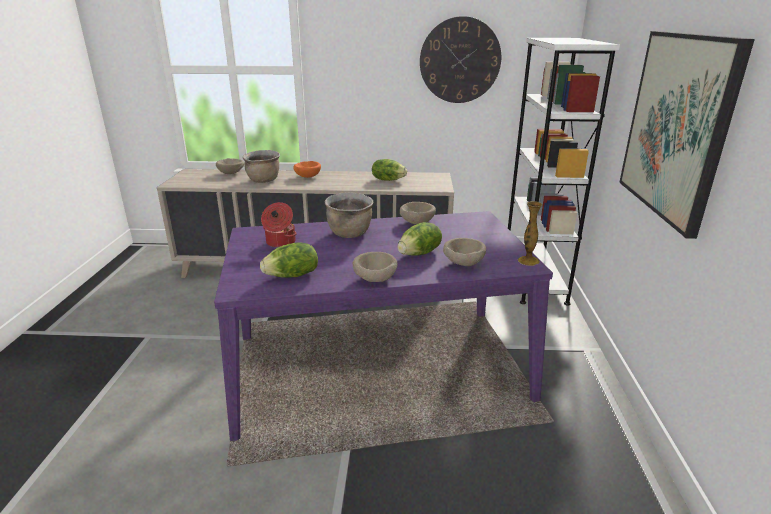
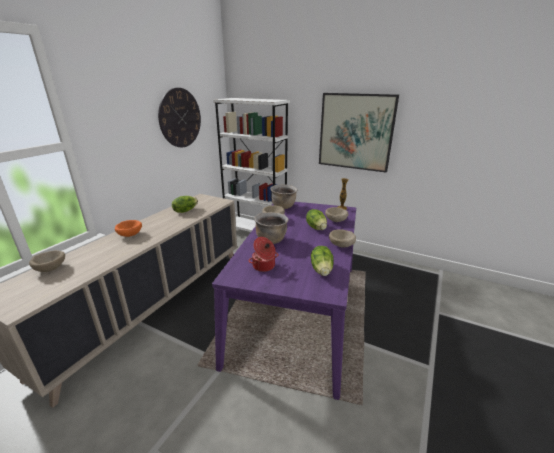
camera: 65 degrees left, 0 degrees up
(264, 180) = (106, 255): brown cooking pot -> brown cooking pot (283, 206)

